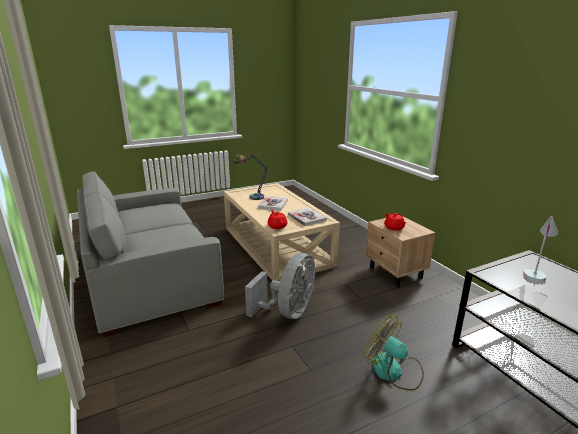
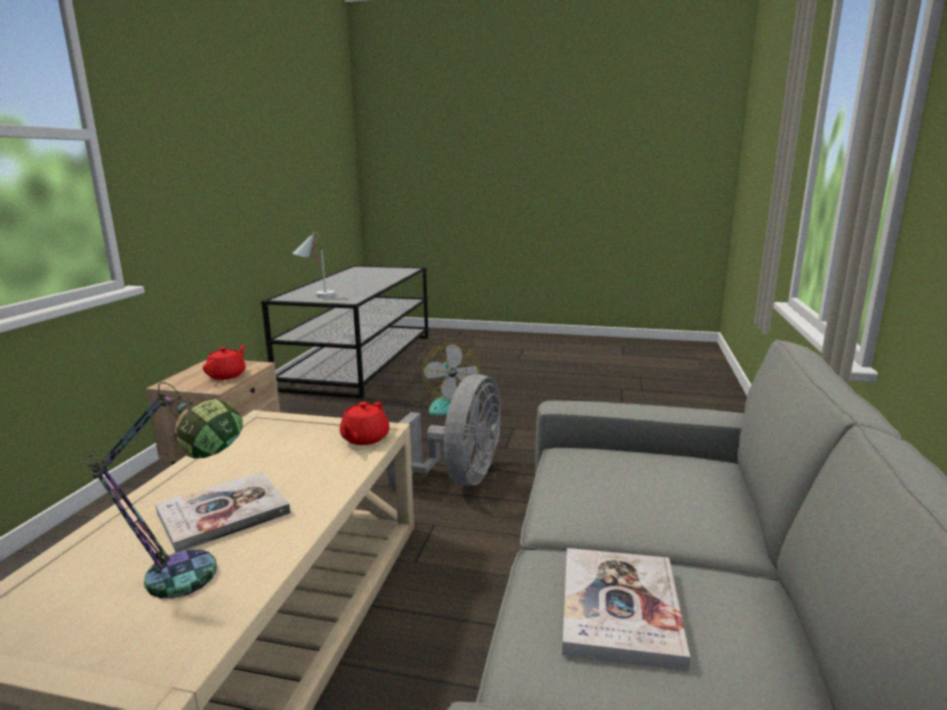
camera: 140 degrees left, 5 degrees down
(288, 312) = (459, 478): grey fan -> grey fan turned 135 degrees clockwise
(306, 217) = (273, 437): book -> book (620, 608)

